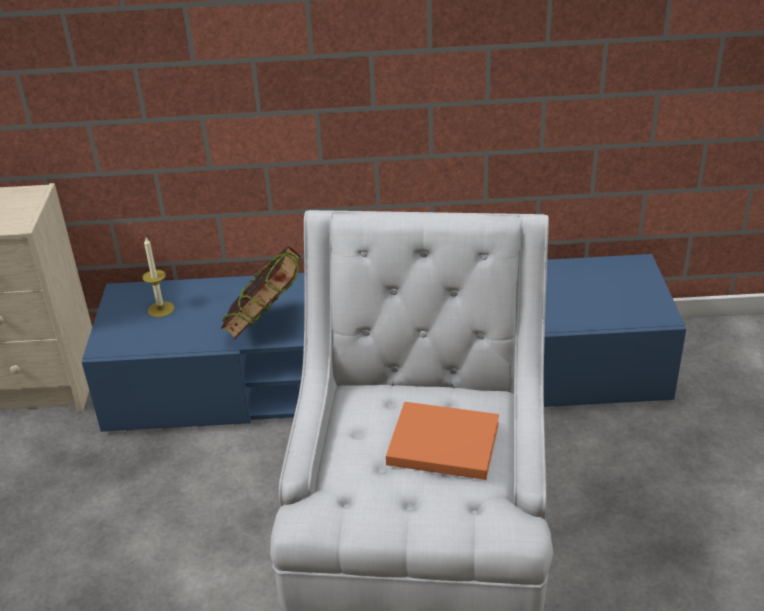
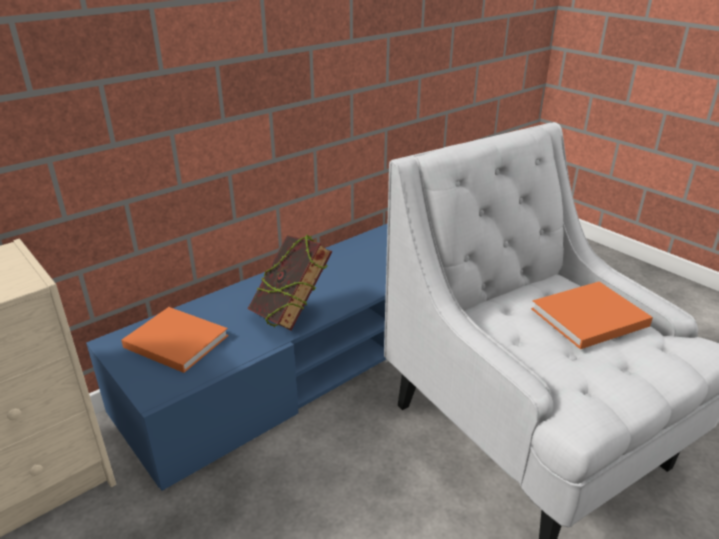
camera: 40 degrees left, 5 degrees down
(161, 309) = (174, 340): candle -> orange book

